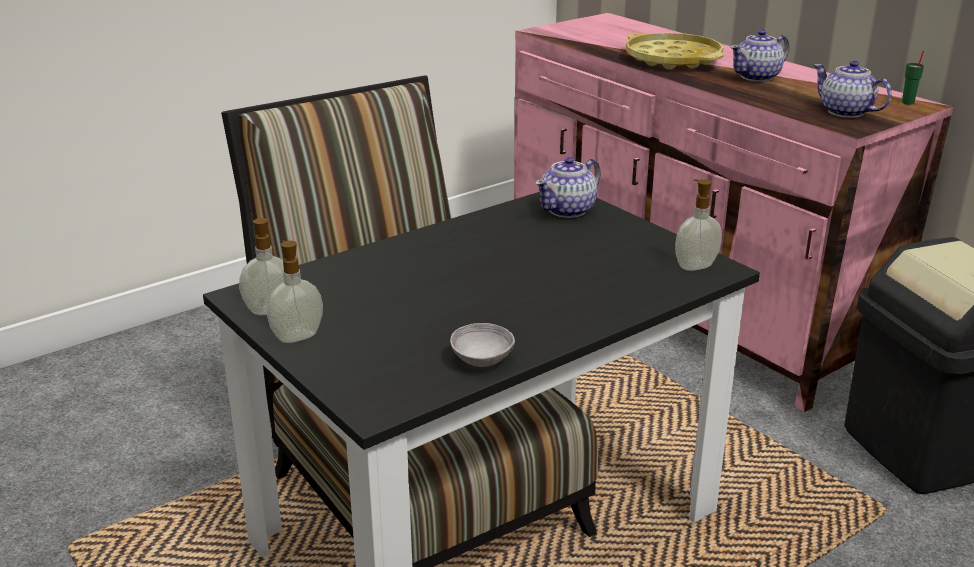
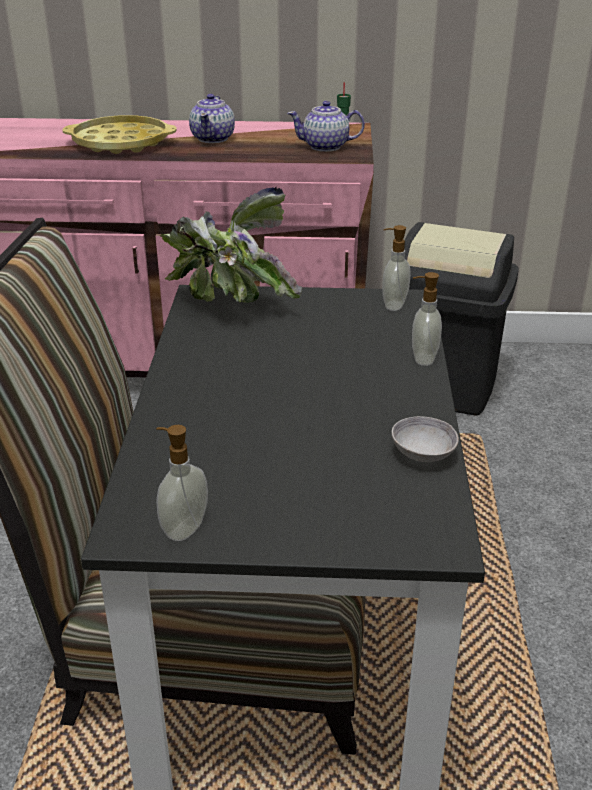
camera: 50 degrees left, 5 degrees up
(297, 336) = (258, 533): soap dispenser -> soap dispenser (422, 358)
(568, 210) = (228, 305): teapot -> potted plant

